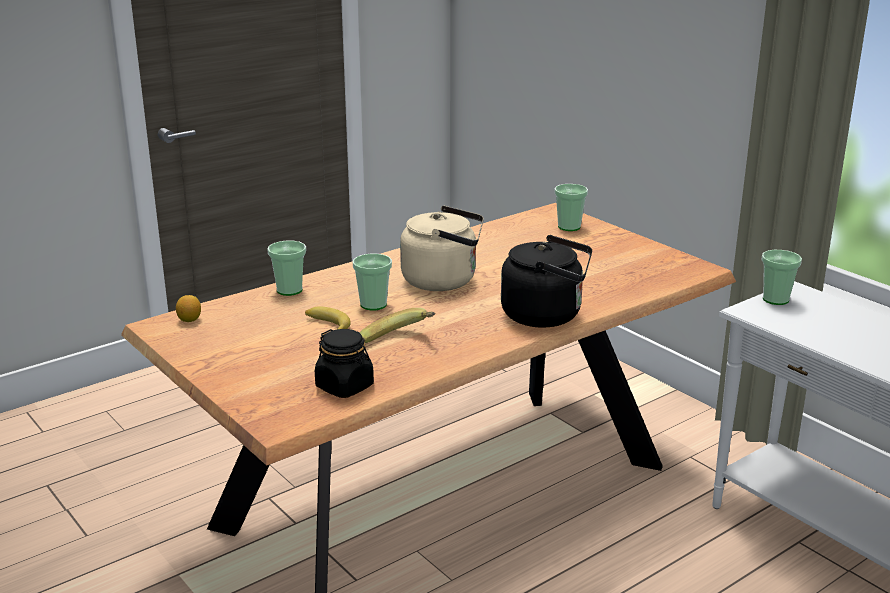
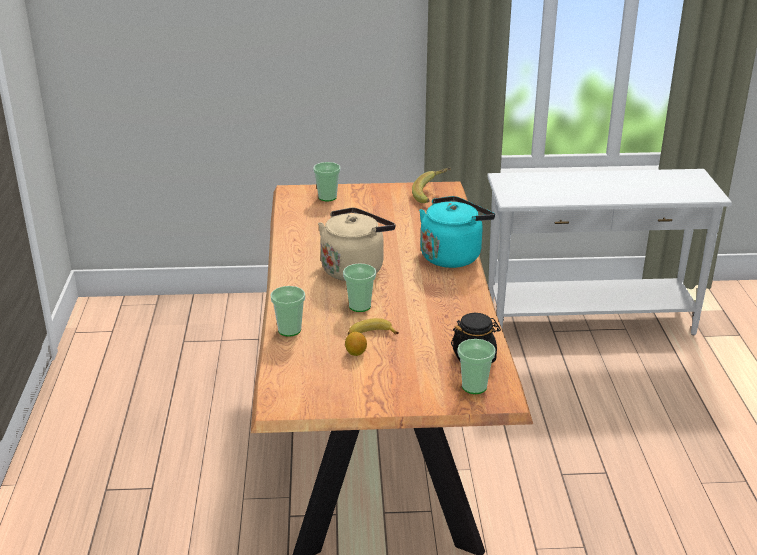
camera: 55 degrees left, 5 degrees up
(189, 320) = (287, 388): lemon -> lemon (355, 353)
(399, 342) = (431, 316): banana -> banana (432, 195)
(546, 315) = (453, 255): black kettle -> turquoise kettle
(775, 299) = (506, 187): cup -> cup (474, 387)

